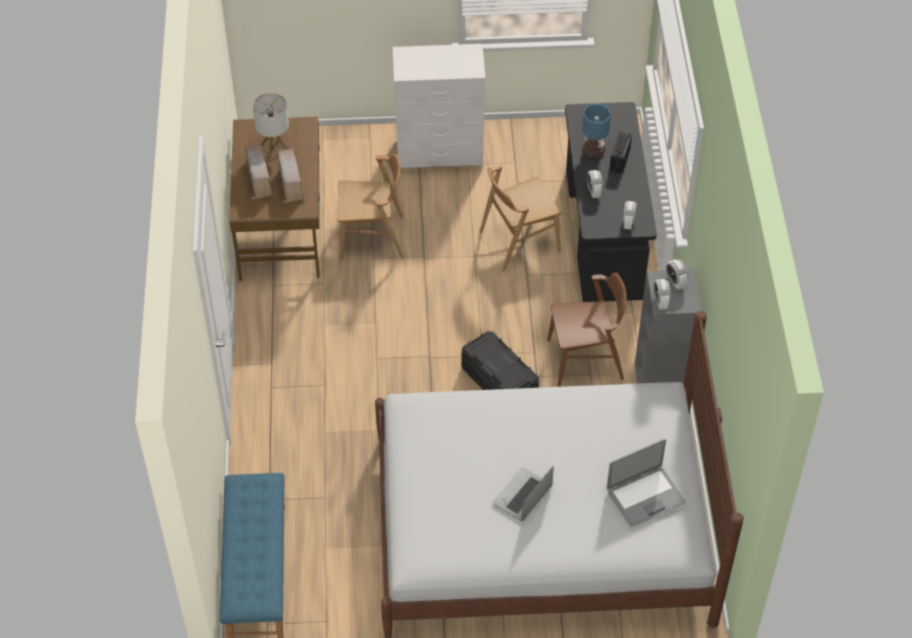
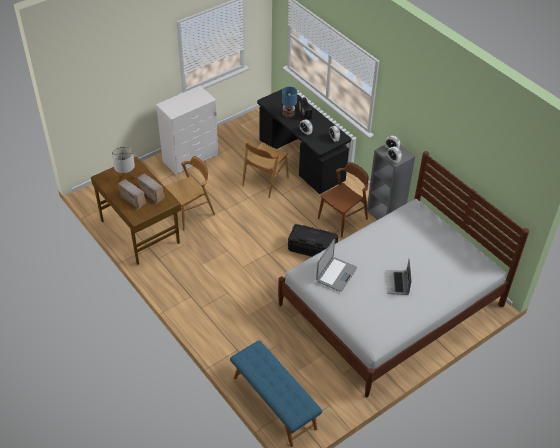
camera: 35 degrees left, 5 degrees down
(645, 496) = (450, 254): laptop -> laptop (336, 274)

